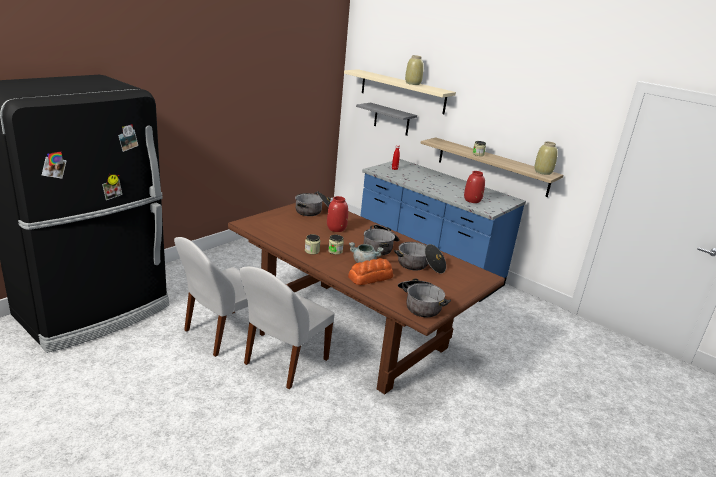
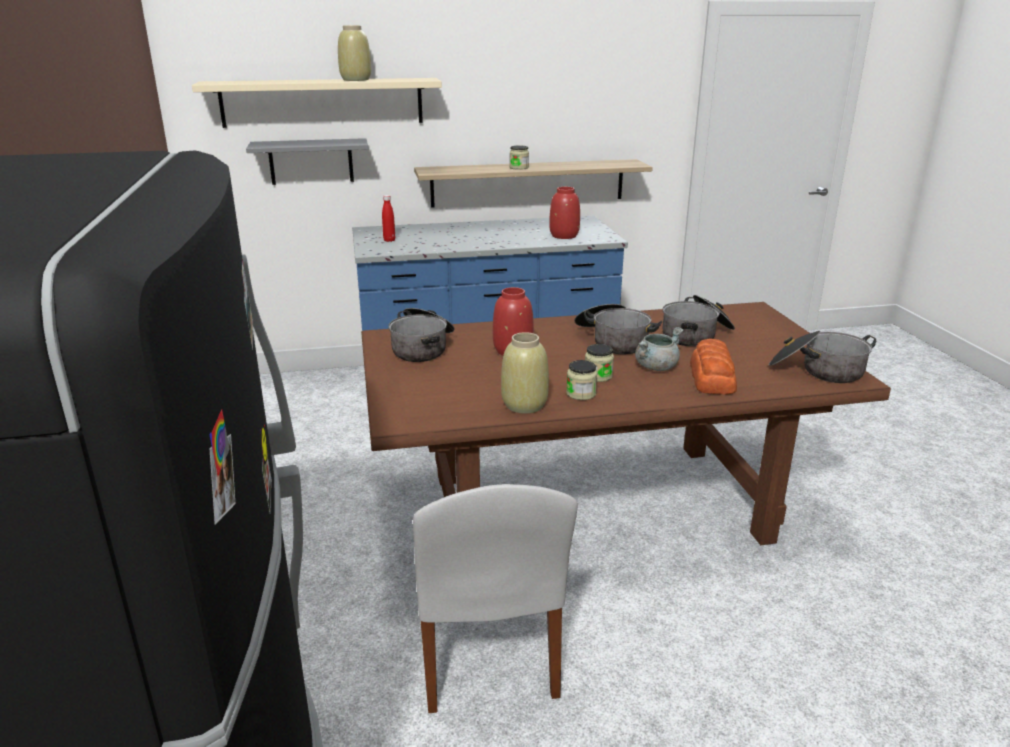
camera: 50 degrees left, 0 degrees up
(284, 362) = (637, 612): white chair -> none
(542, 172) = (620, 162): beige vase -> beige vase (523, 405)

